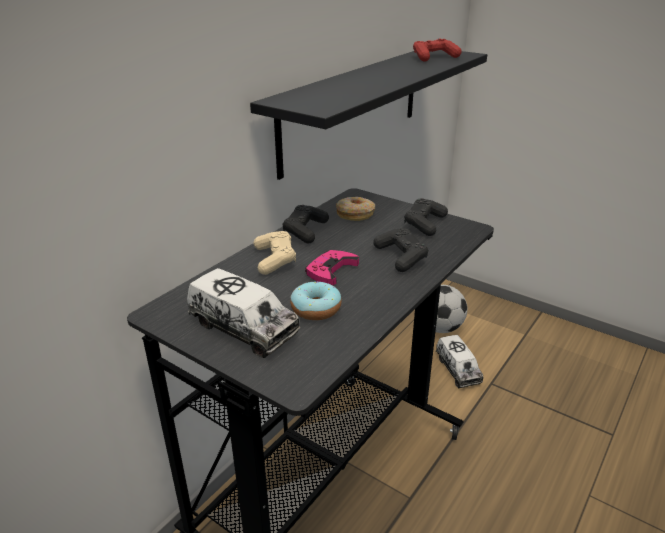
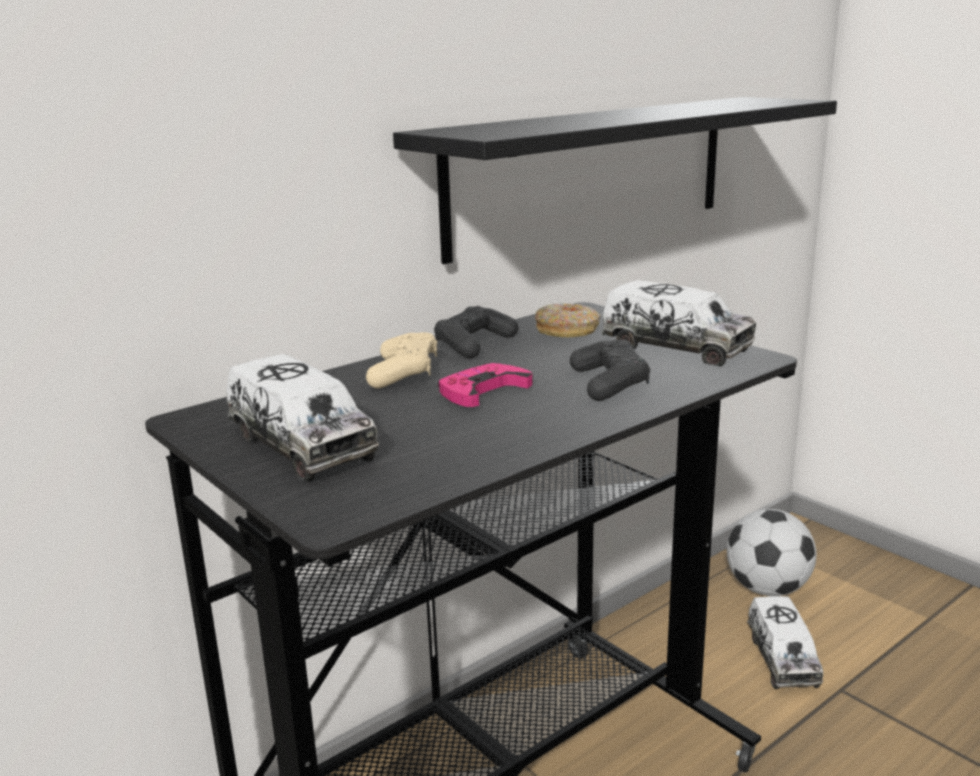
camera: 15 degrees right, 10 degrees down
(316, 309) = (427, 433): donut -> none
(424, 224) = (676, 347): black game controller -> toy truck
(434, 57) = (738, 103): red game controller -> none

